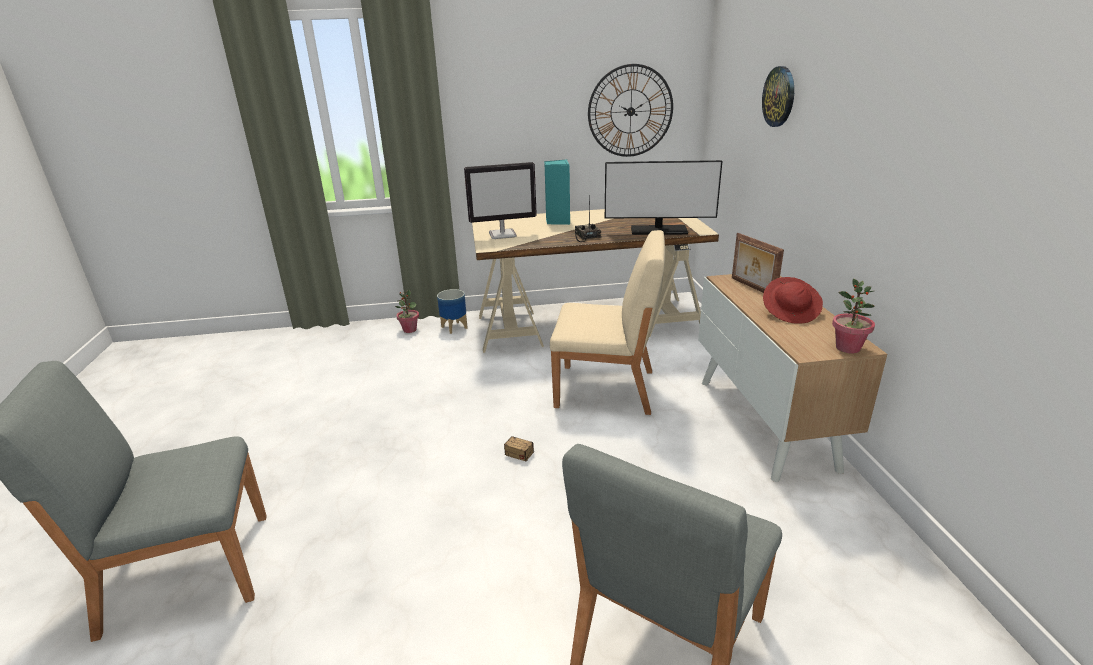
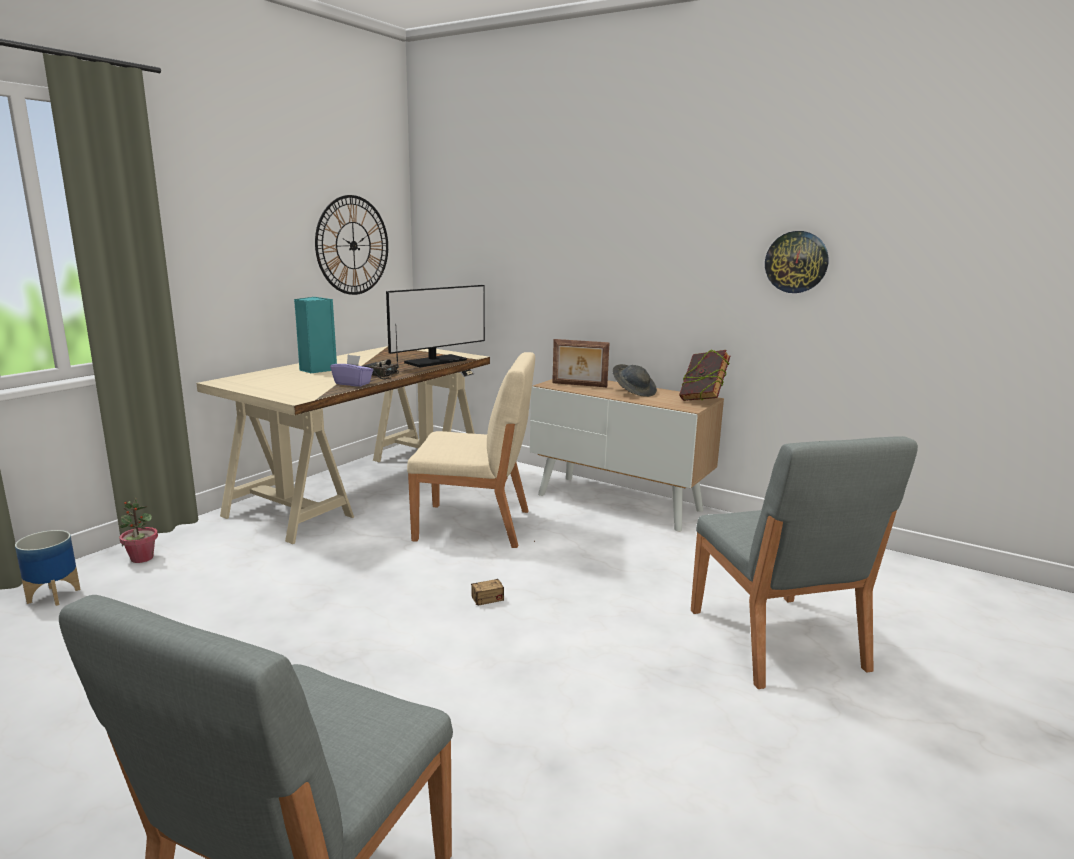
camera: 50 degrees left, 10 degrees down
(454, 327) = (207, 536): planter -> planter (54, 595)
(503, 234) = (283, 388): monitor -> none
(550, 241) = (353, 383): none -> purple tissue box
(607, 389) = (474, 525): beige chair -> beige chair turned 45 degrees clockwise
(779, 96) = (537, 223): wall clock -> wall clock (796, 262)
(790, 313) = (634, 392): red hat -> grey hat
(847, 348) = (702, 400): potted plant -> book

